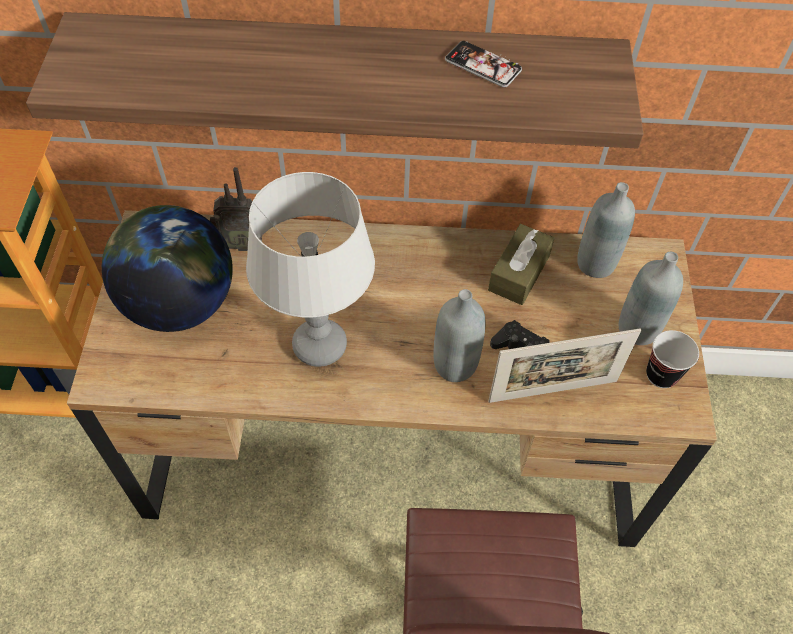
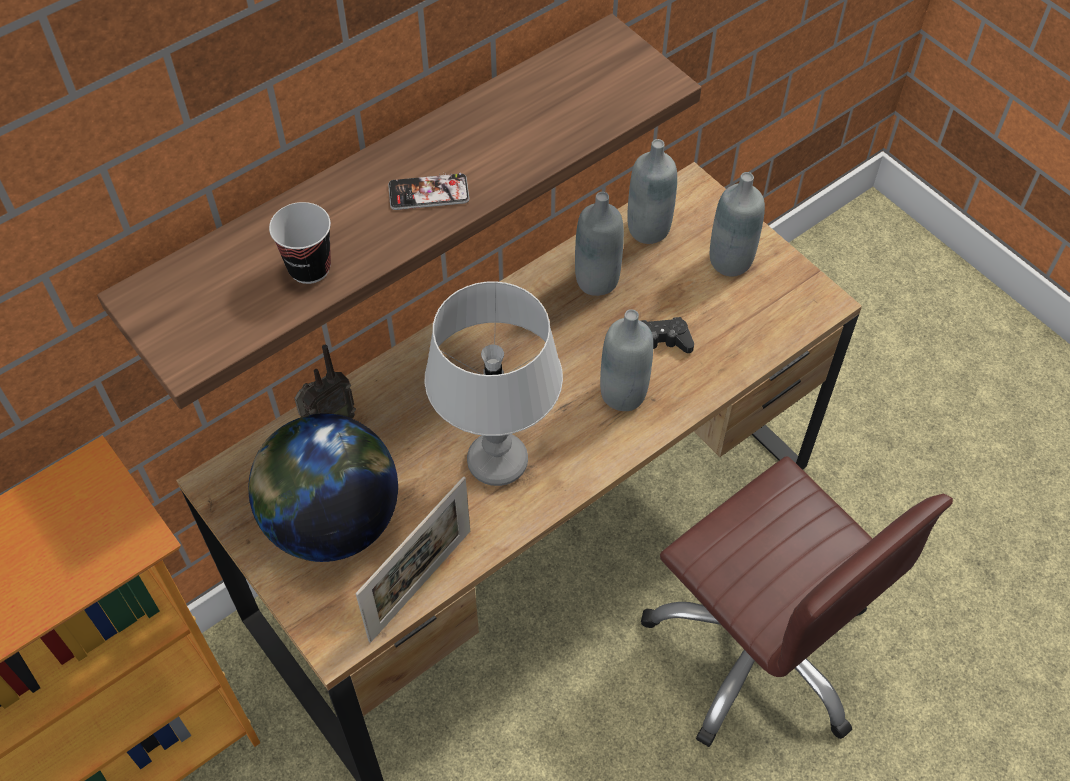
camera: 40 degrees left, 0 degrees up
(483, 65) = (527, 106): phone -> phone (428, 193)
(519, 273) = (597, 280): brown tissue box -> grey bottle
(553, 391) = (716, 357): picture frame -> picture frame (420, 585)
(661, 375) = (781, 285): cup -> cup (309, 268)

